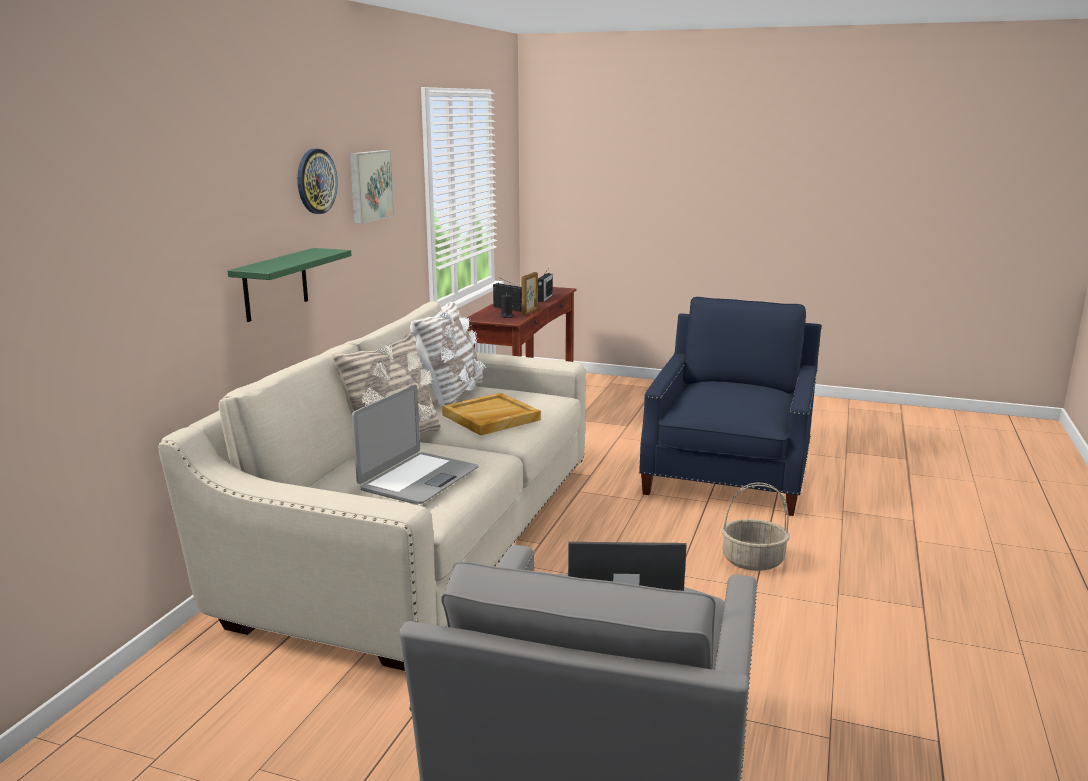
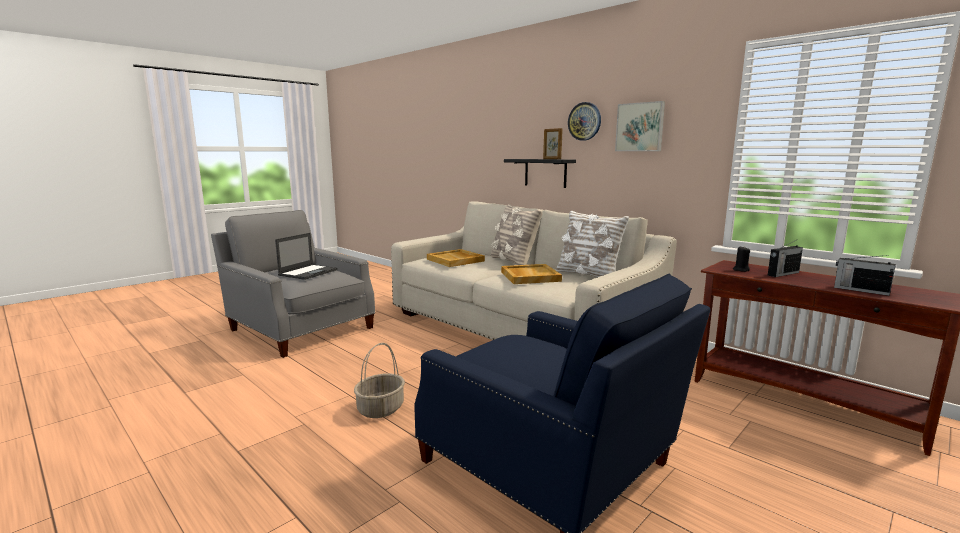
camera: 115 degrees right, 5 degrees down
(275, 284) = (545, 173): green shelf -> black shelf
(418, 479) = (456, 260): laptop -> beige tray
(530, 312) = (764, 277): picture frame -> picture frame (551, 159)

